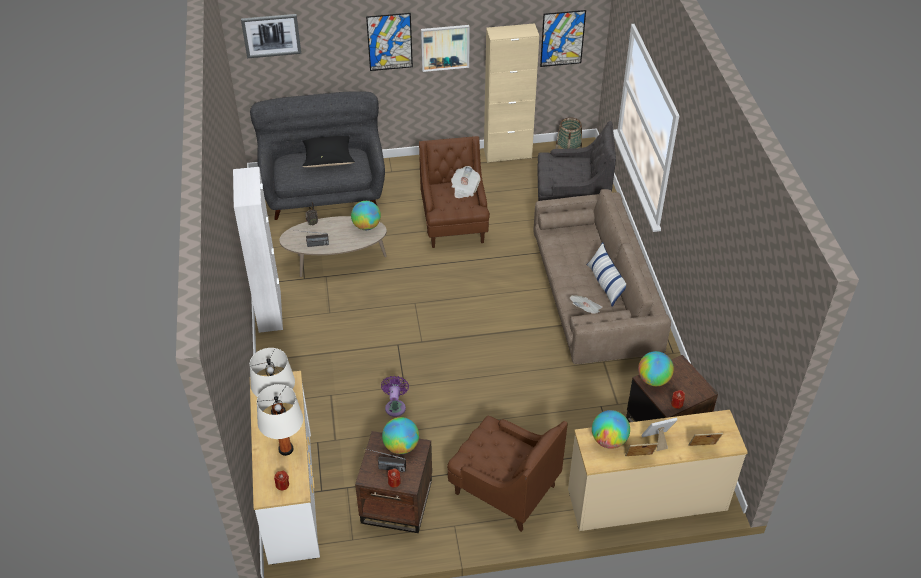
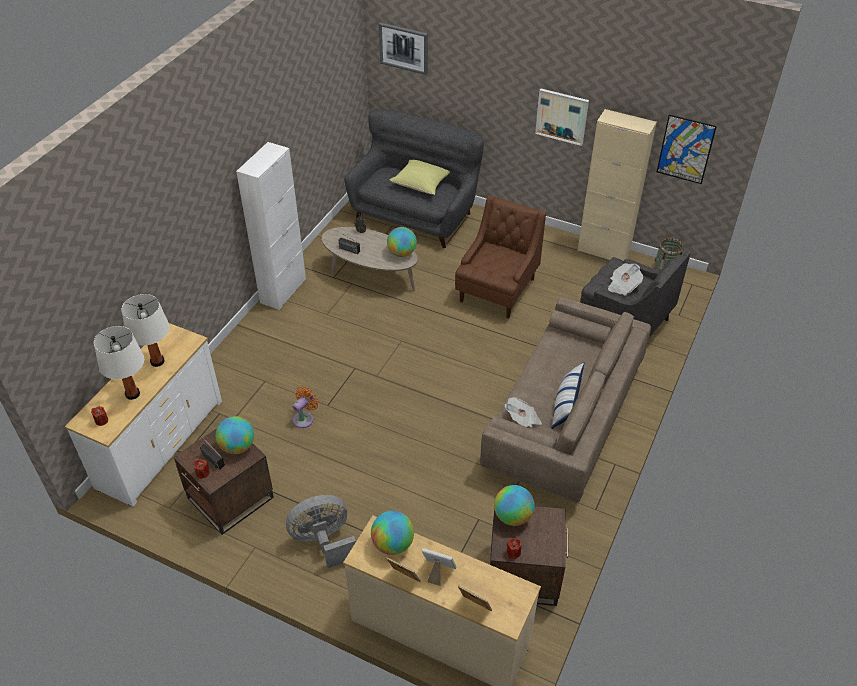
camera: 35 degrees right, 0 degrees up
(328, 158) = (422, 184): black pillow -> yellow pillow
(389, 42) = (509, 91): picture -> none
(395, 406) = (304, 418): purple fan -> orange fan
(464, 189) = (510, 258): newspaper -> newspaper (623, 286)
(503, 489) = (324, 541): brown armchair -> grey fan

